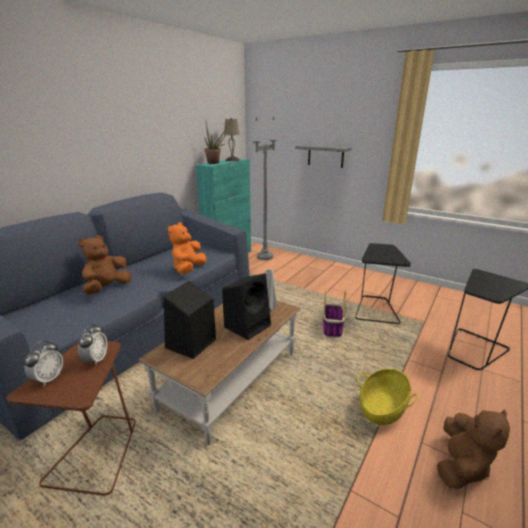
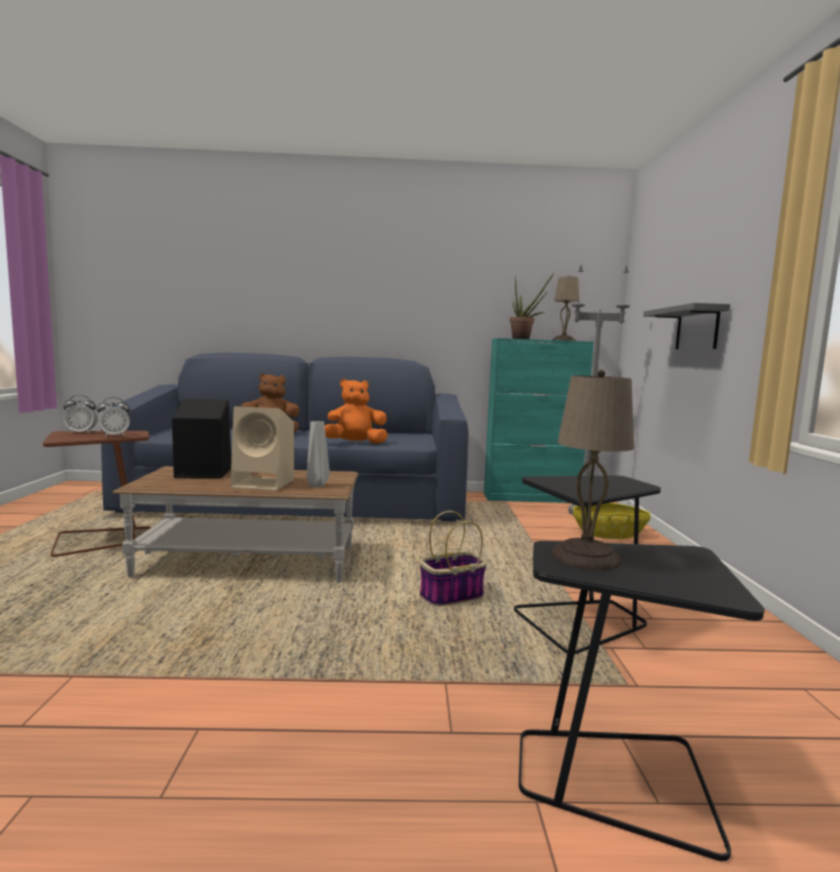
camera: 55 degrees right, 15 degrees down
(248, 325) = (265, 483): black speaker -> beige speaker
(382, 408) = (268, 675): basket -> basket (609, 533)
(461, 466) = (149, 786): brown plush toy -> none
(485, 289) = (584, 557): none -> beige table lamp

